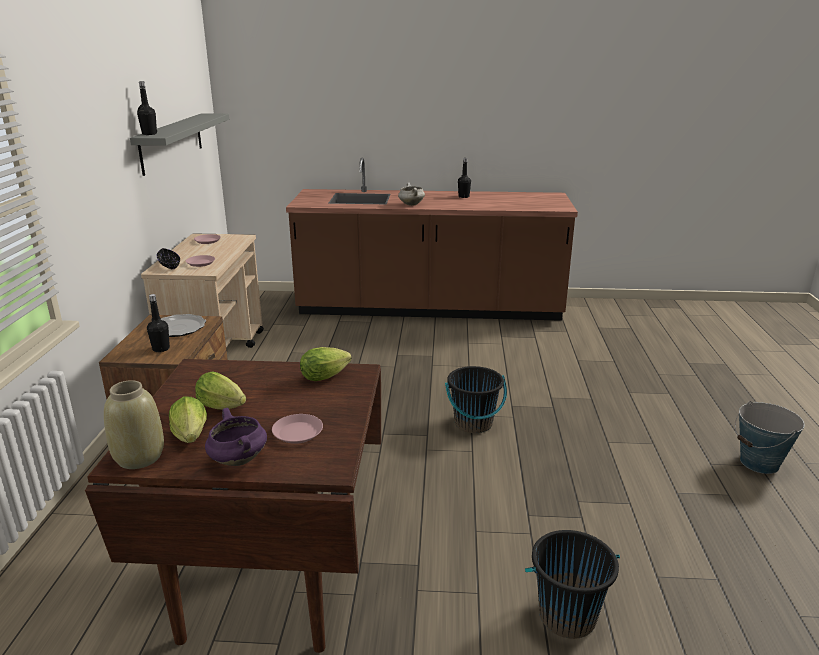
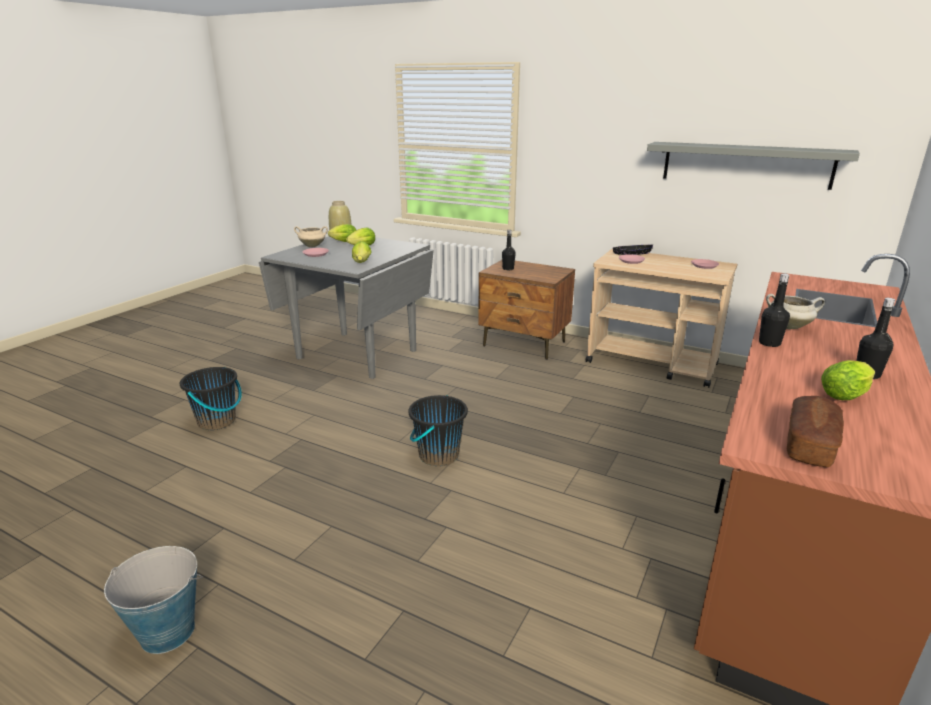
camera: 115 degrees right, 0 degrees up
(149, 134) = (672, 142): black bottle -> black bottle (769, 343)
(179, 328) = (540, 273): plate -> none
(237, 460) = (313, 246): purple cooking pot -> beige cooking pot
(274, 577) = (356, 354): brown dining table -> grey dining table
(493, 199) = (846, 395): none -> lettuce
(549, 203) = (809, 444): none -> bread

